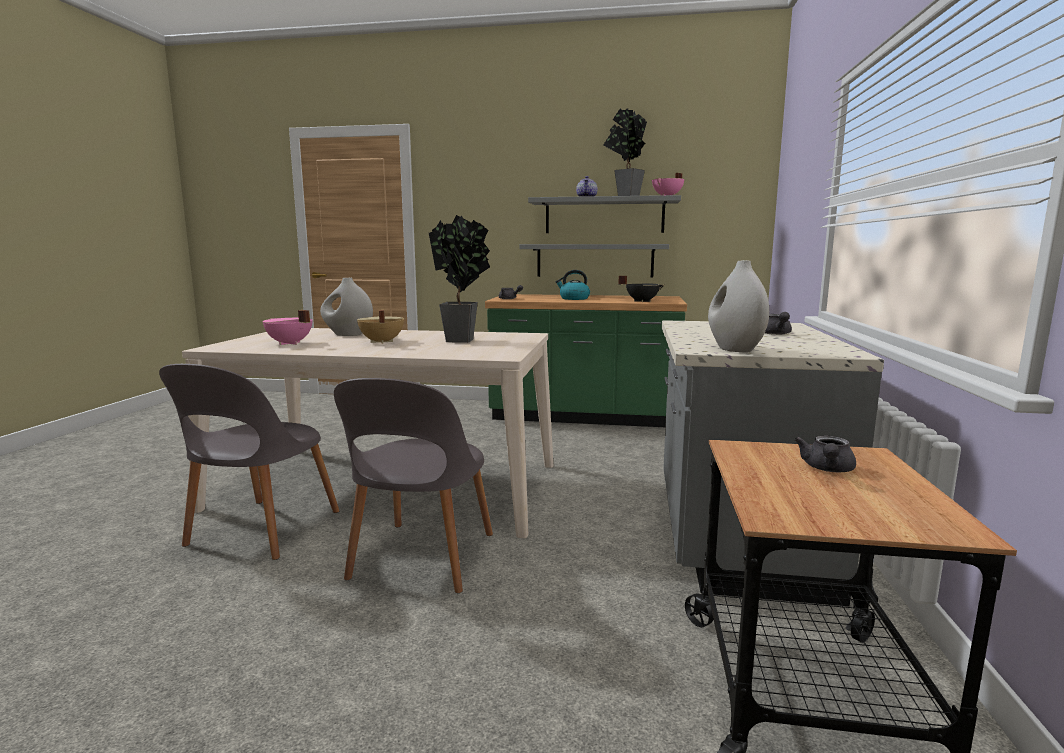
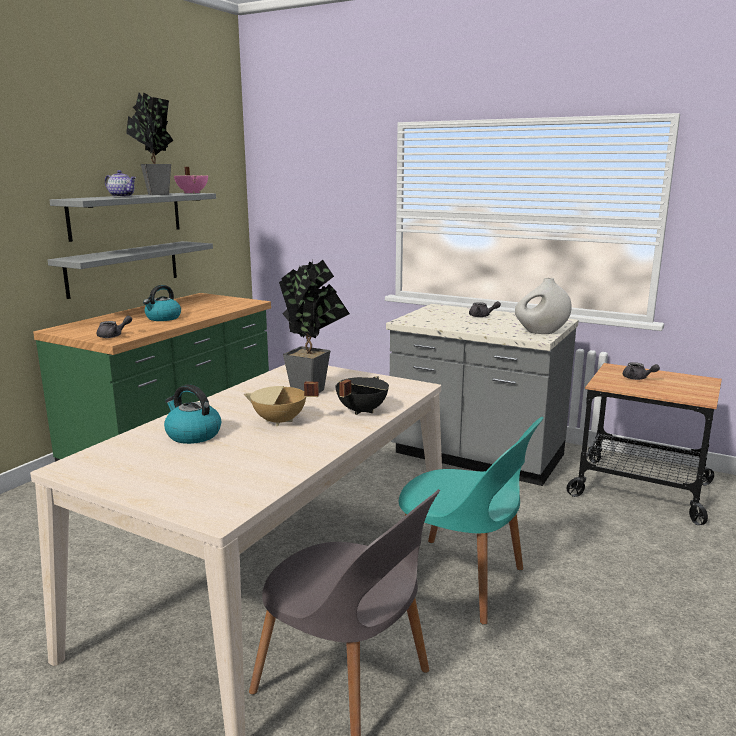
camera: 70 degrees left, 5 degrees up
(289, 343) = (234, 467): pink cooking pot -> none
(347, 335) = (192, 435): white vase -> kettle
(421, 559) = (461, 580): grey chair -> turquoise chair
(642, 301) = (231, 306): black cooking pot -> black cooking pot (360, 410)

